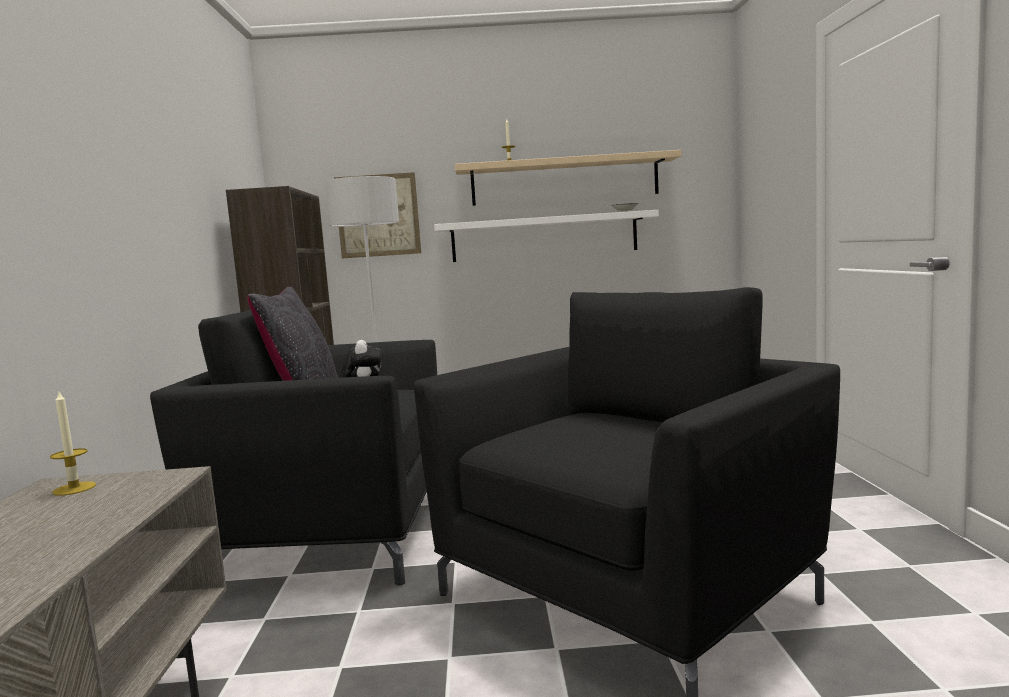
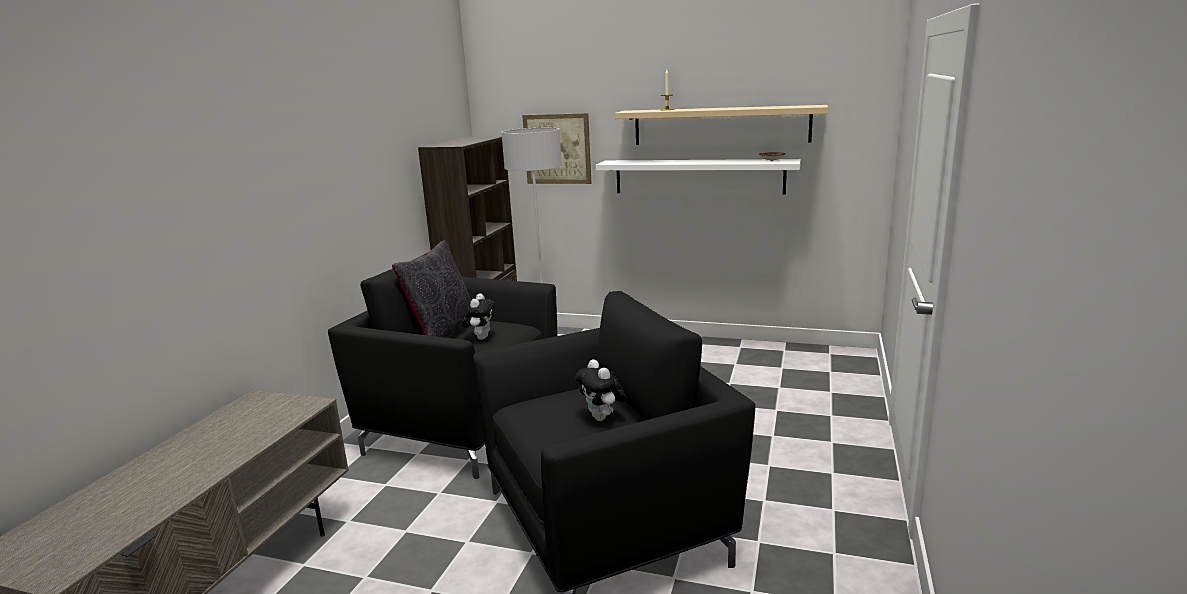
camera: 20 degrees right, 10 degrees up
(74, 488) = (260, 404): candle -> none
(630, 430) = (602, 418): none -> plush toy

